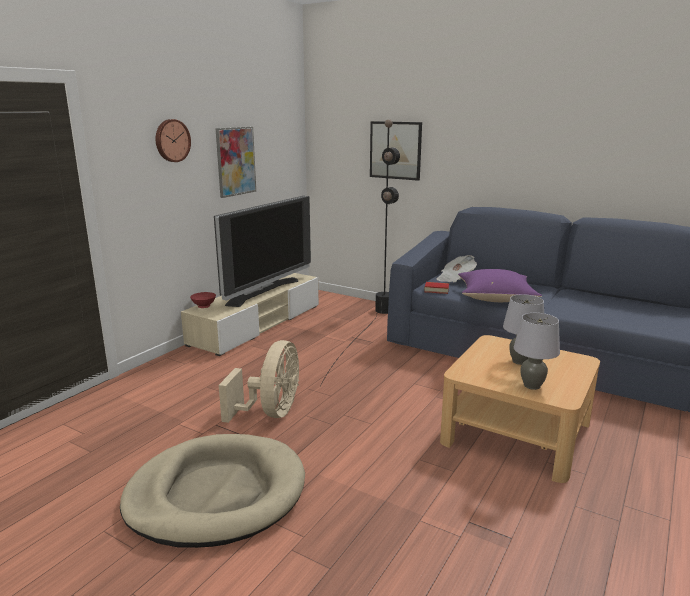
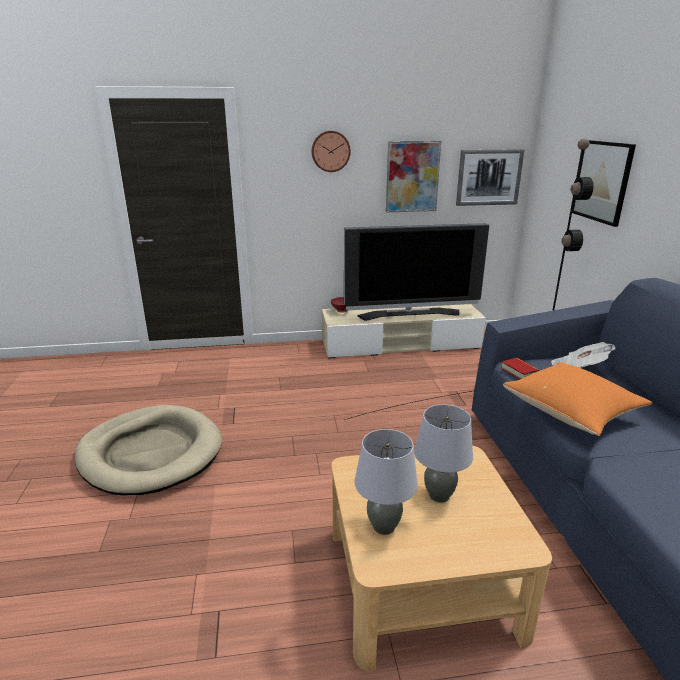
camera: 50 degrees right, 5 degrees up
(271, 413) = (276, 419): beige fan -> none
(283, 157) = (489, 177): none -> picture
(496, 299) = (572, 413): purple pillow -> orange pillow

